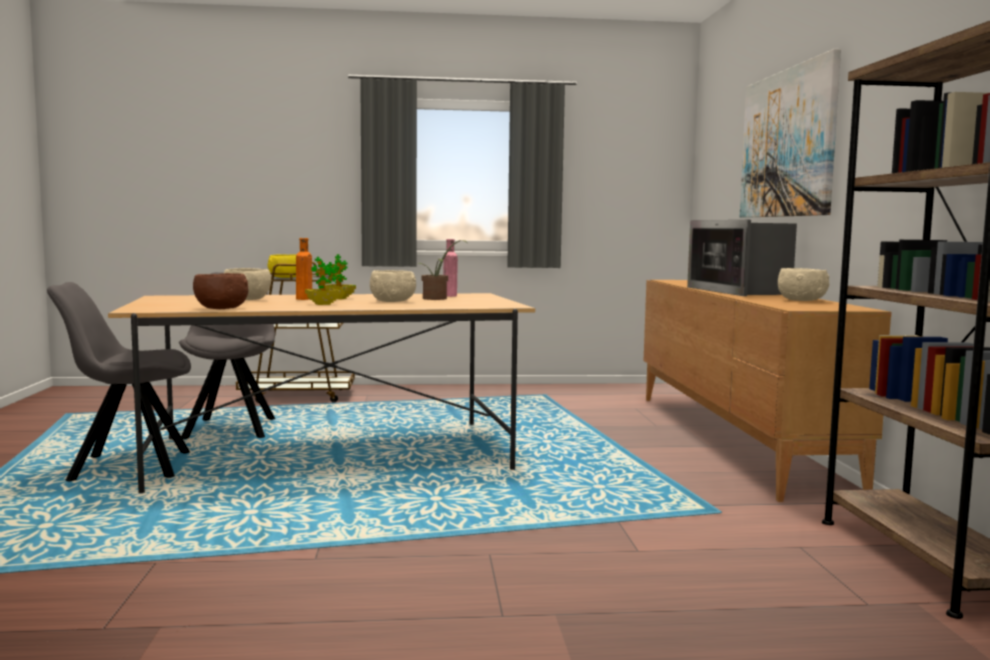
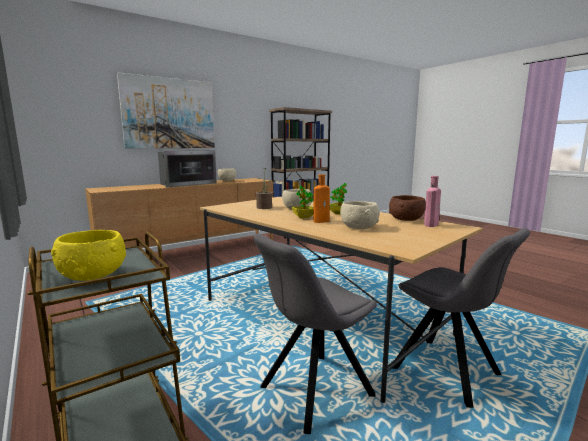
camera: 120 degrees left, 5 degrees up
(450, 295) = (238, 208): pink bottle -> pink bottle (431, 225)

